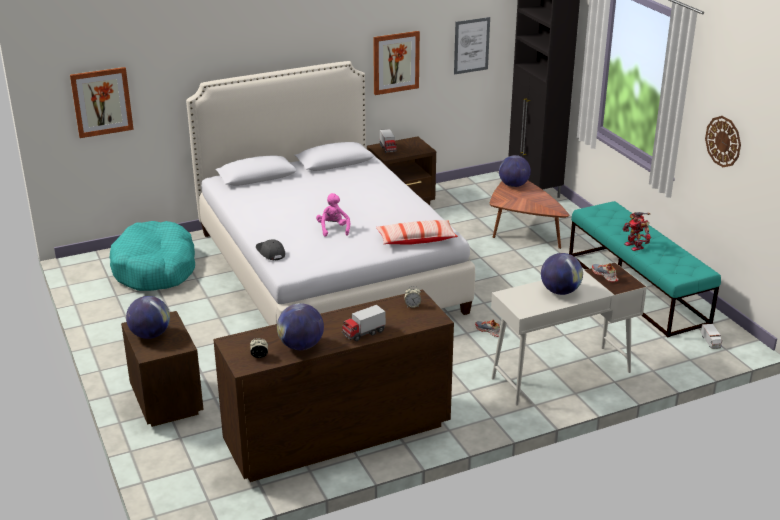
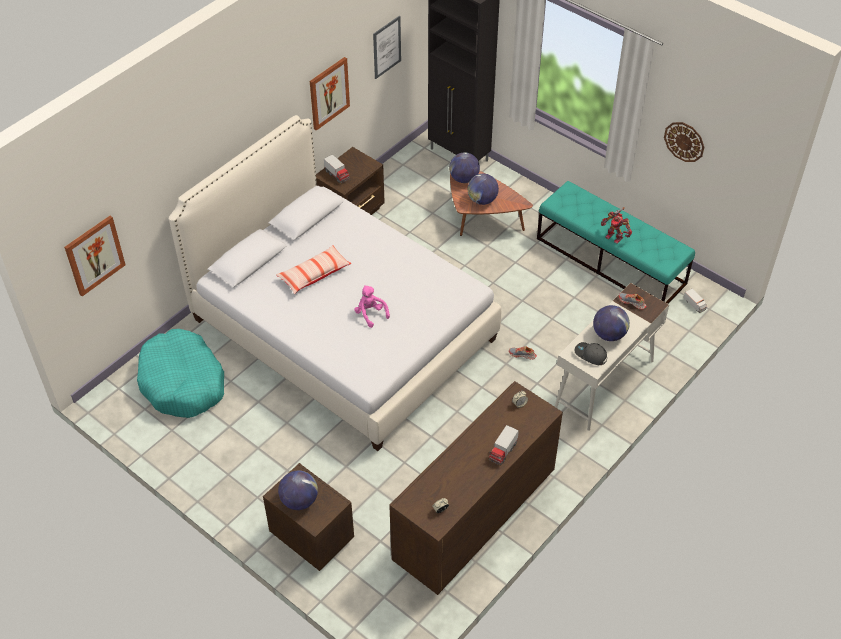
camera: 25 degrees left, 20 degrees up
(270, 253) = (337, 365): grey cap -> grey cap (590, 355)
(301, 346) = (465, 485): globe -> globe (482, 200)
(416, 240) = (450, 303): pillow -> pillow (314, 274)

